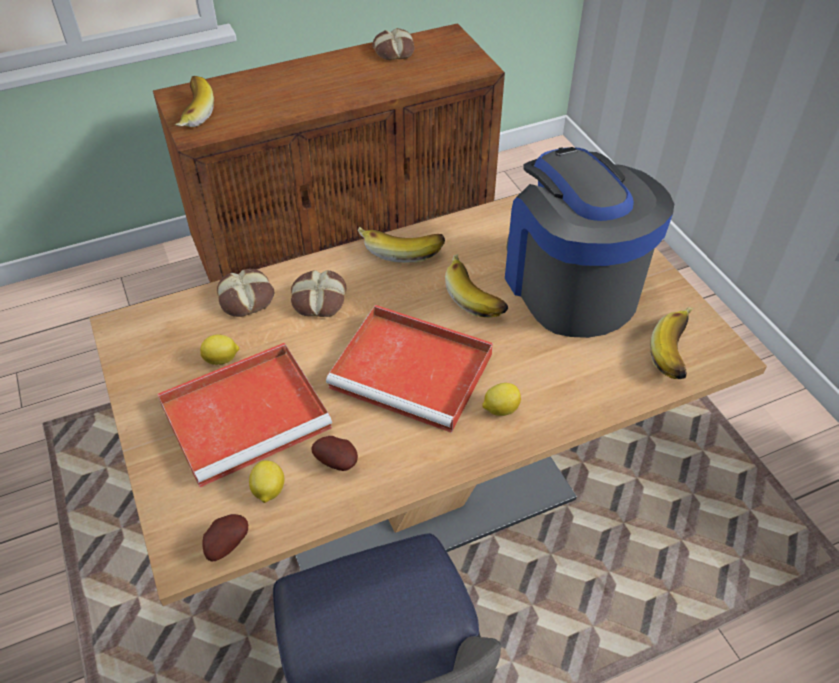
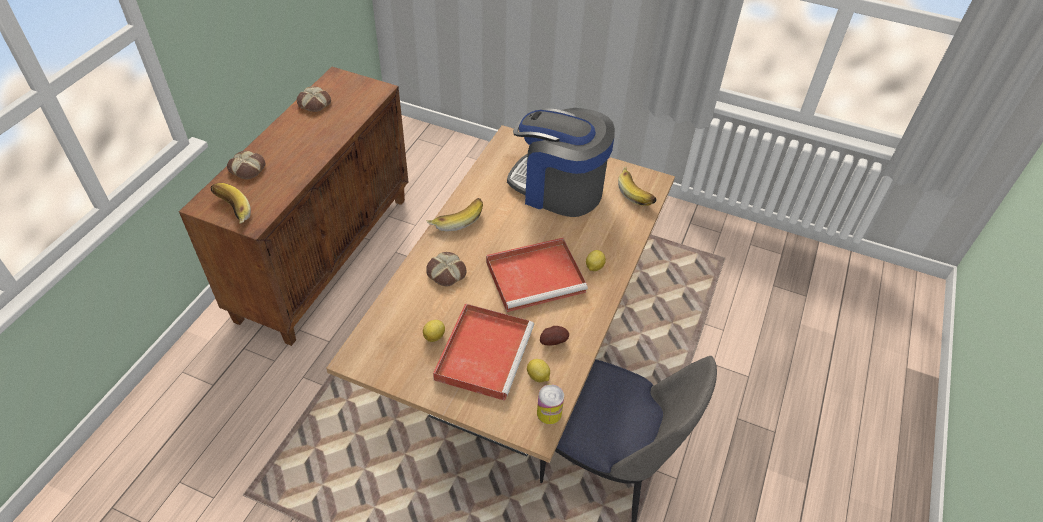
camera: 45 degrees left, 0 degrees up
(226, 544) = (549, 413): potato -> can
(247, 298) = (406, 297): bread -> bread (248, 168)
(477, 295) = (522, 220): banana -> none

